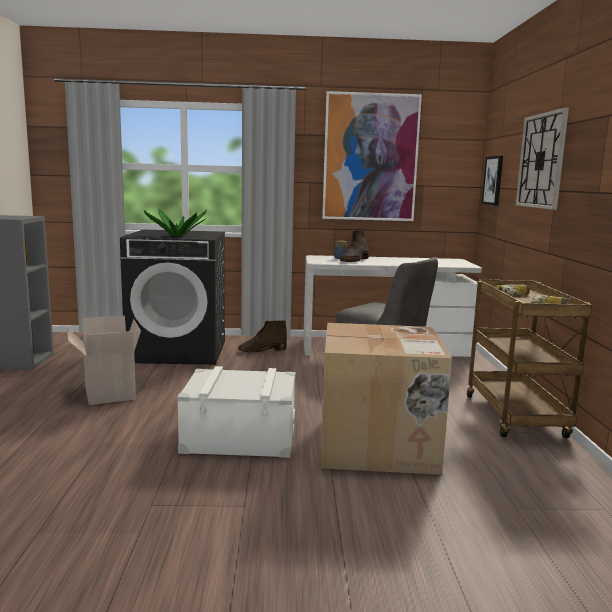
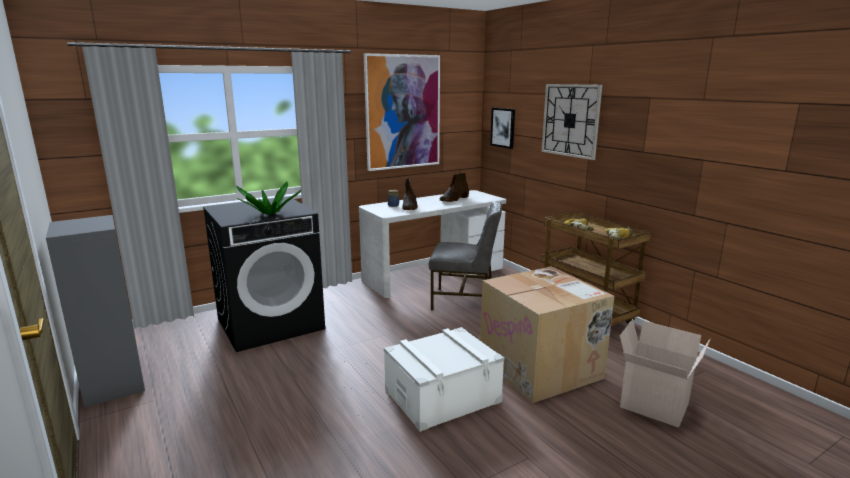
camera: 30 degrees left, 5 degrees up
(107, 393) = (269, 392): cardboard box -> cardboard box (652, 406)
(262, 350) = (344, 302): brown boot -> brown boot (454, 199)

